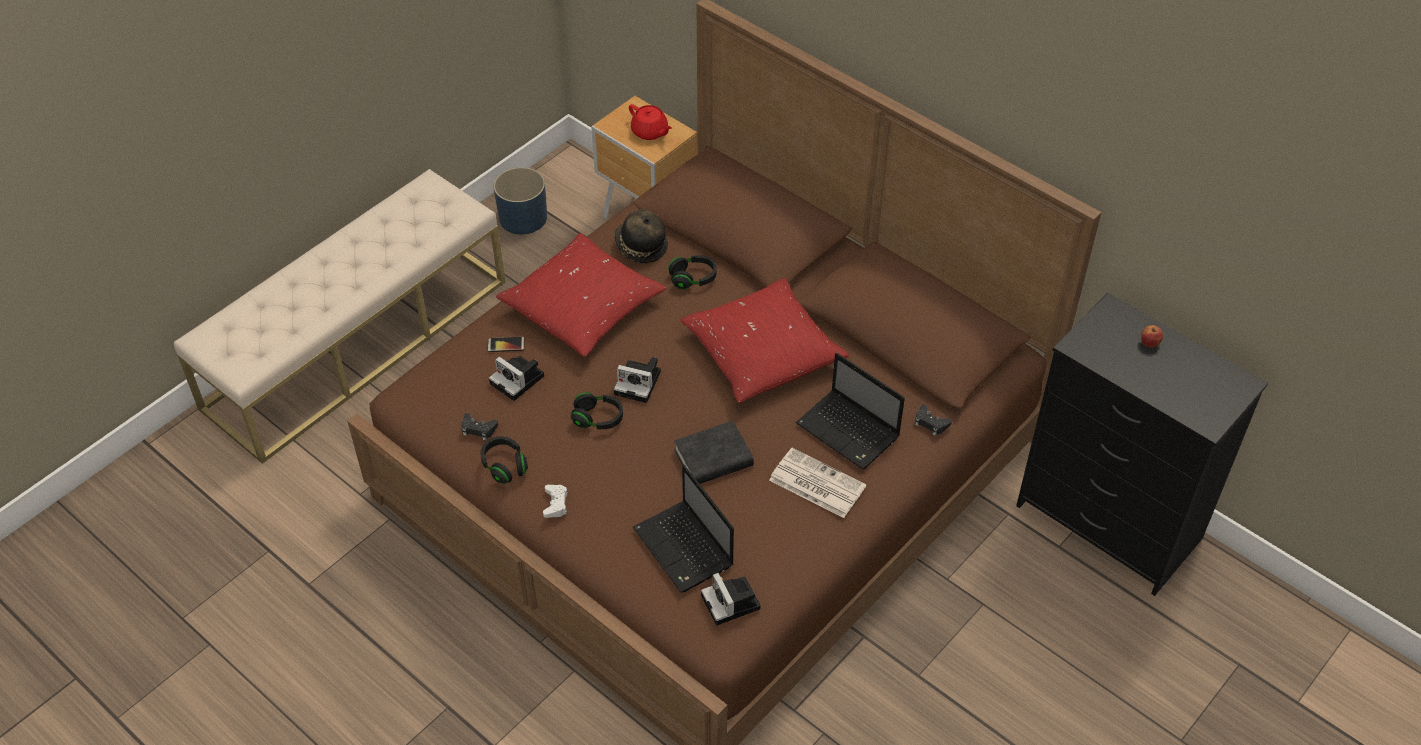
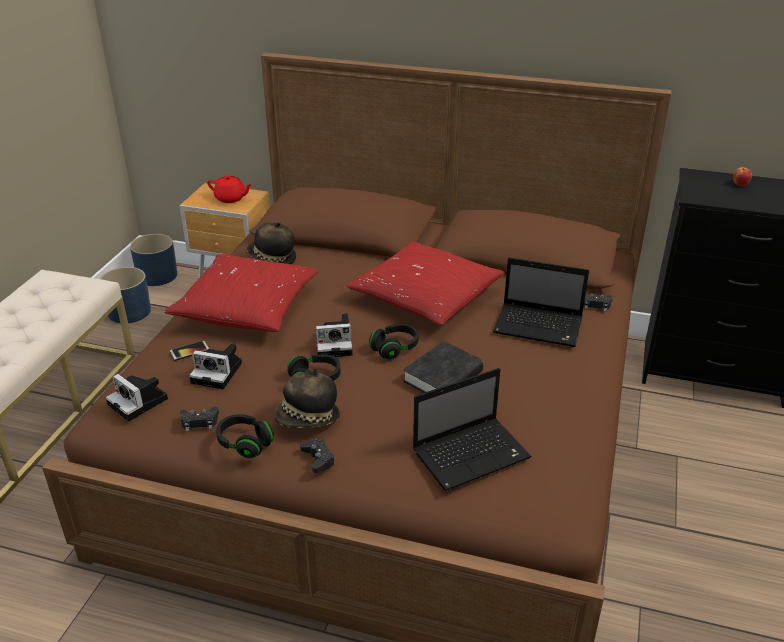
camera: 25 degrees left, 15 degrees down
(556, 504) = (318, 458): white game controller -> black game controller
(568, 460) = (308, 419): none -> hat
(572, 173) = (157, 276): none -> blue planter
(685, 549) = (472, 453): laptop -> laptop turned 60 degrees counterclockwise
(693, 279) = (331, 267): black headphones -> black headphones (395, 348)
(732, 603) = (552, 484): camera -> camera (140, 402)
(815, 483) = (544, 368): newspaper -> none

